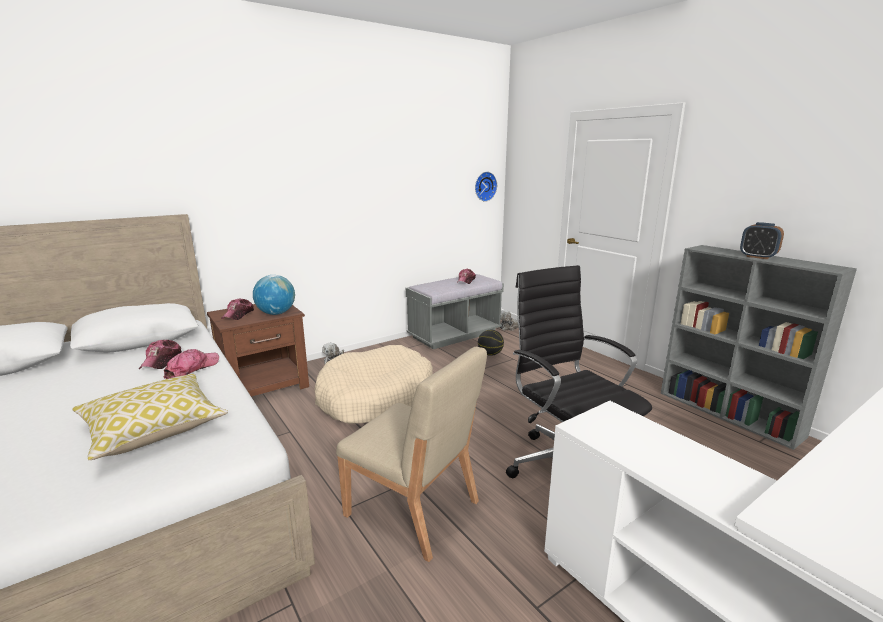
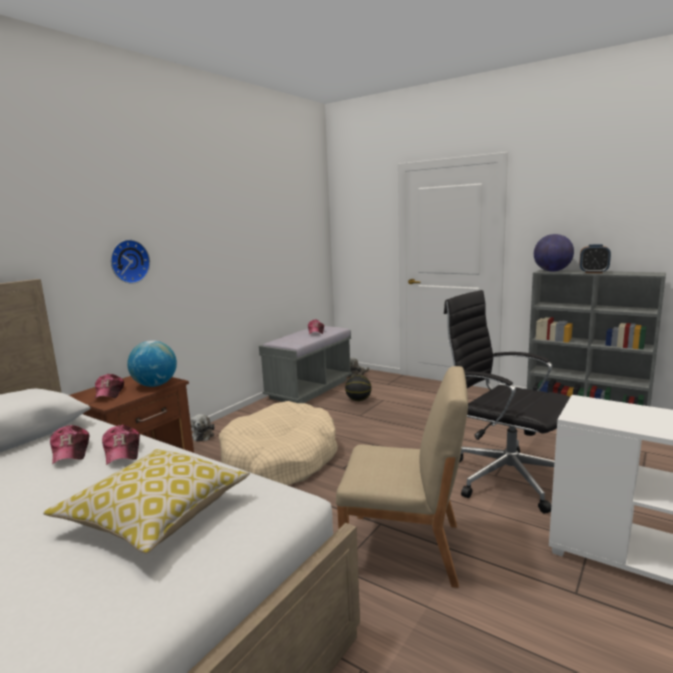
camera: 20 degrees left, 5 degrees down
(192, 368) = (122, 451): cap -> cap turned 150 degrees clockwise
(484, 186) = (315, 237): wall clock -> wall clock (128, 261)
(711, 249) = (552, 271): none -> globe

